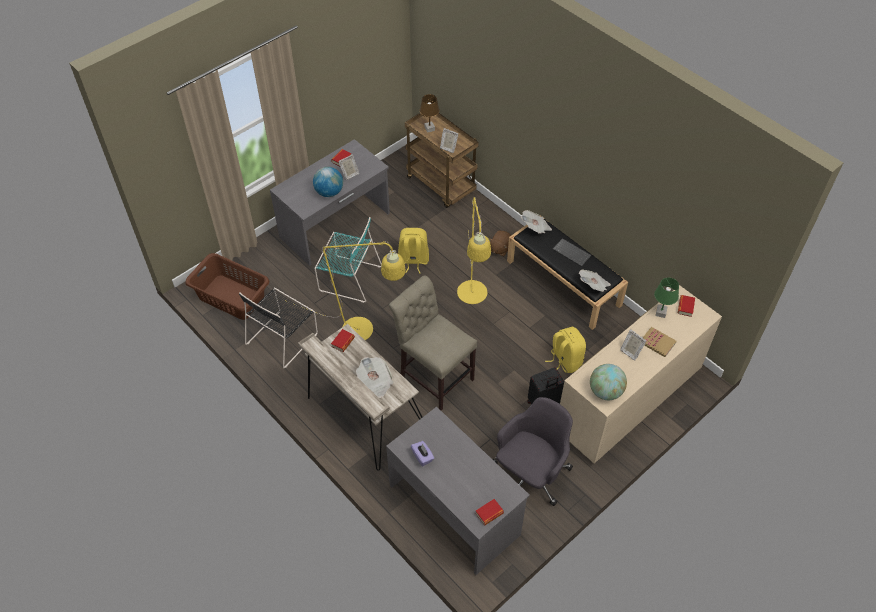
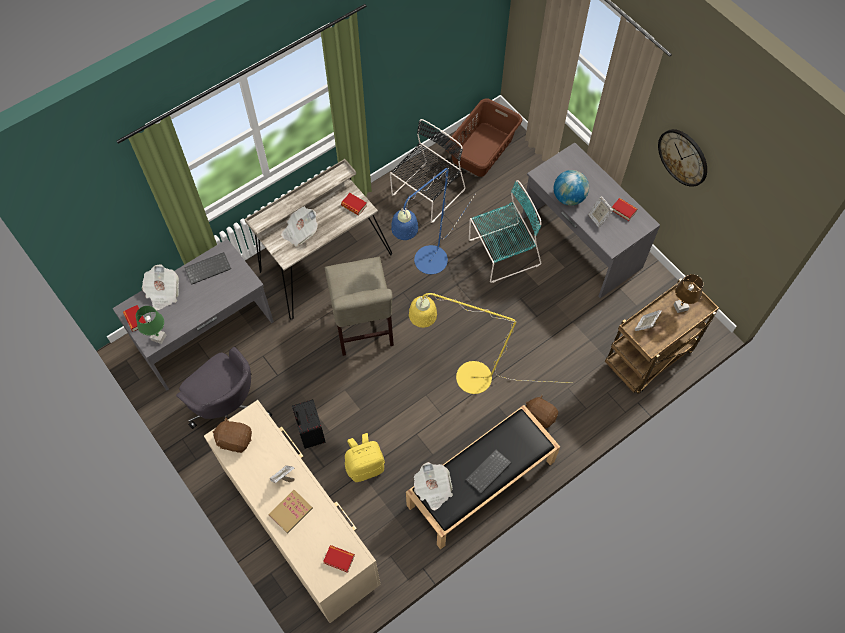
camera: 95 degrees right, 10 degrees up
(283, 337) = (427, 194): black chair -> black chair turned 90 degrees clockwise
(329, 85) = (683, 157): none -> wall clock
(348, 278) = (502, 253): turquoise chair -> turquoise chair turned 135 degrees counterclockwise
(365, 332) = (426, 266): yellow floor lamp -> blue floor lamp
(413, 260) = (524, 319): yellow backpack -> none
(422, 457) = (208, 268): purple tissue box -> keyboard
(434, 375) = (362, 328): beige chair -> beige chair turned 120 degrees clockwise
(535, 228) = (532, 434): newspaper -> newspaper (163, 293)
(605, 391) = (235, 439): globe -> brown plush toy
(660, 312) = (334, 526): green table lamp -> green table lamp (159, 337)

